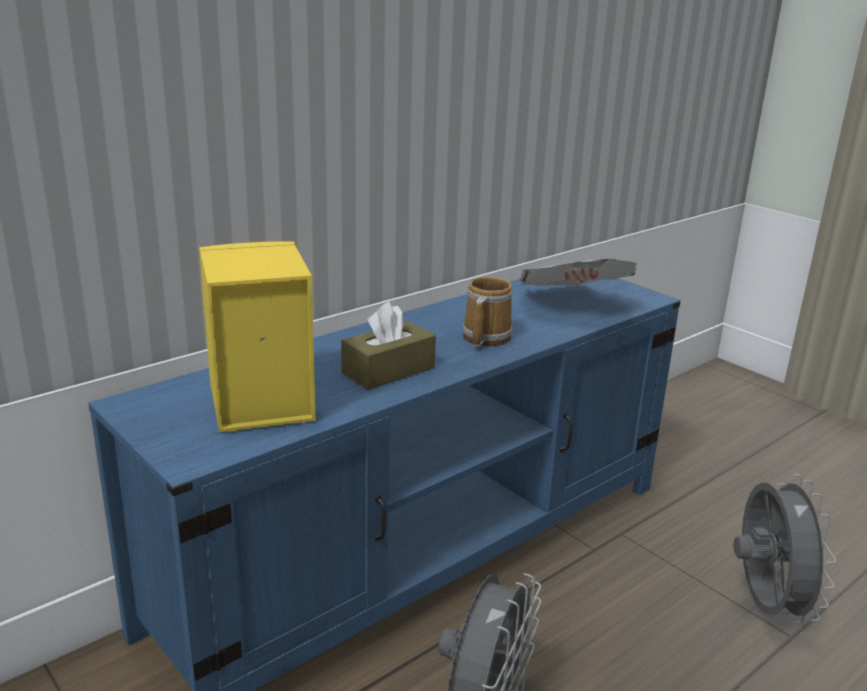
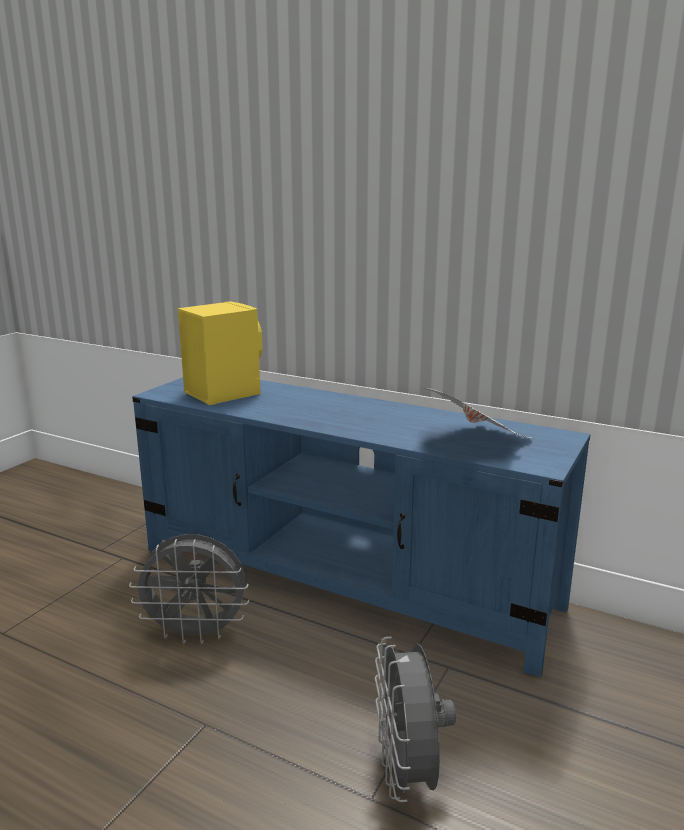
camera: 70 degrees right, 5 degrees down
(388, 371) = (288, 409): brown tissue box -> none
(484, 338) = (369, 424): mug -> none
(764, 605) = (408, 775): grey fan -> grey fan turned 105 degrees clockwise

